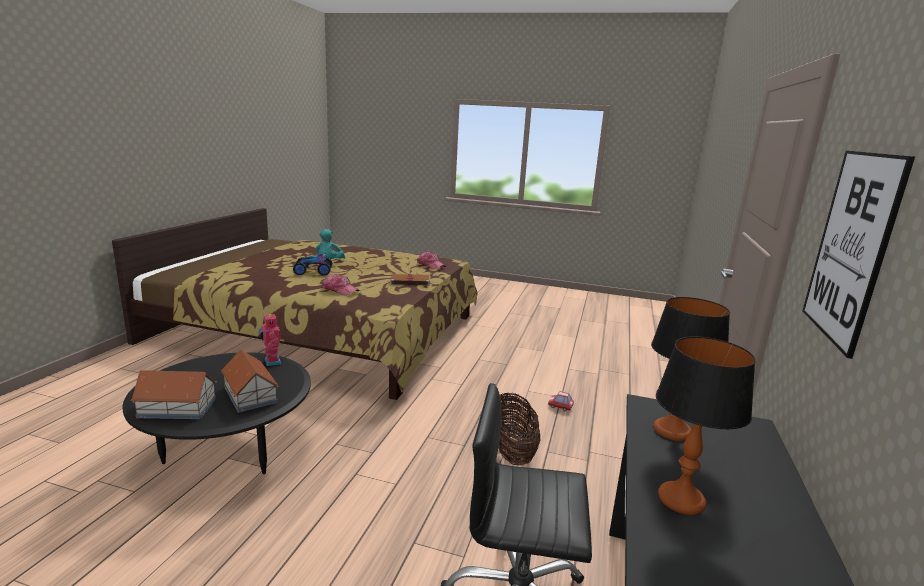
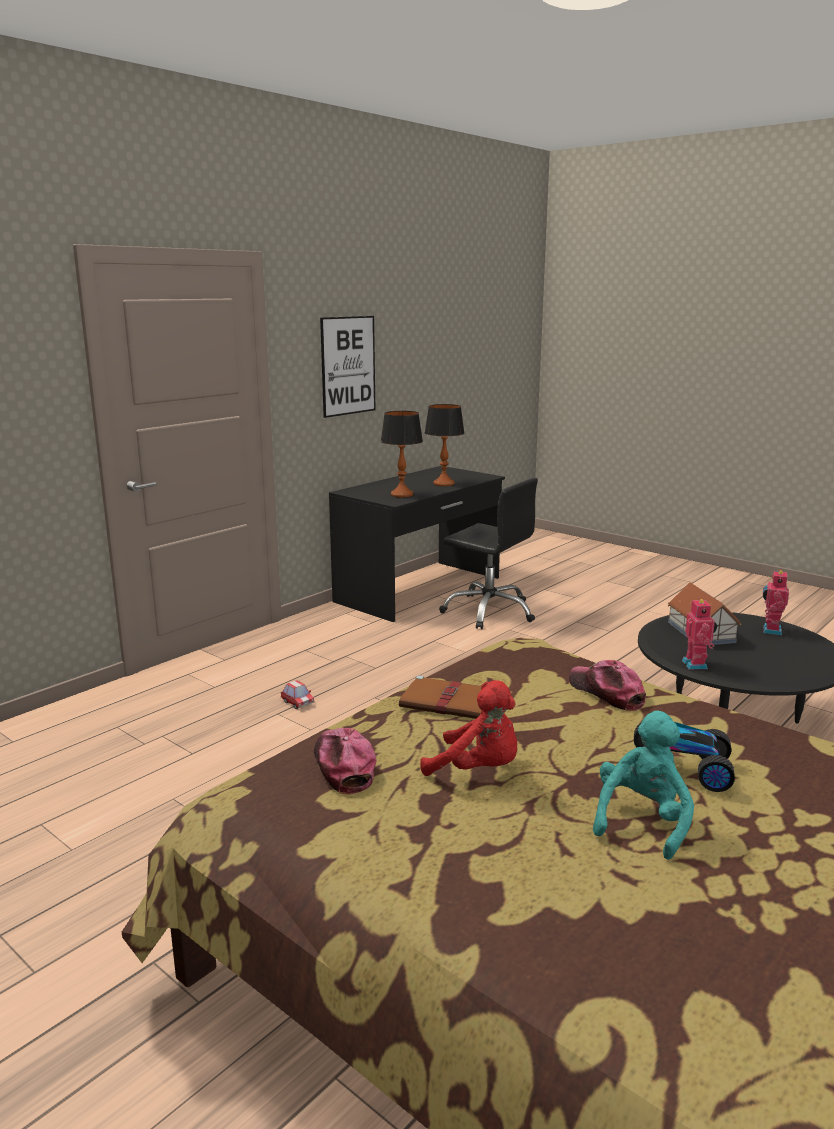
camera: 155 degrees left, 0 degrees up
(177, 407) = (770, 630): toy house -> toy robot
(385, 267) = (478, 769): none -> red plush toy
(512, 451) = (412, 673): basket -> none

